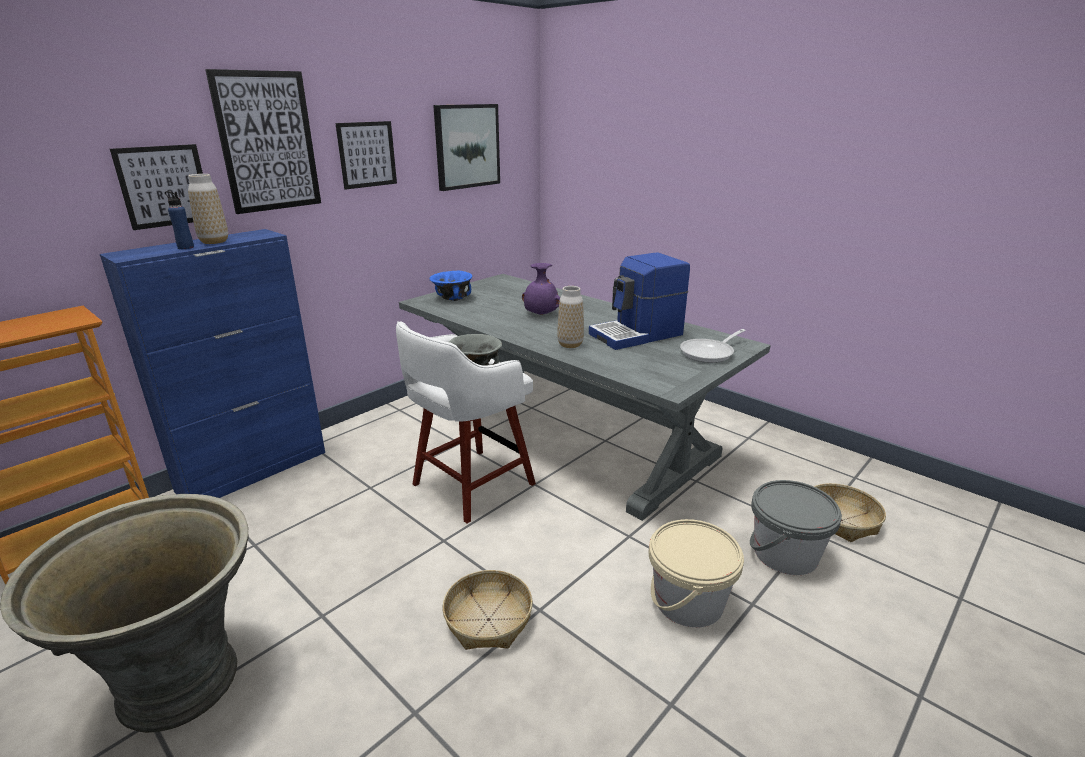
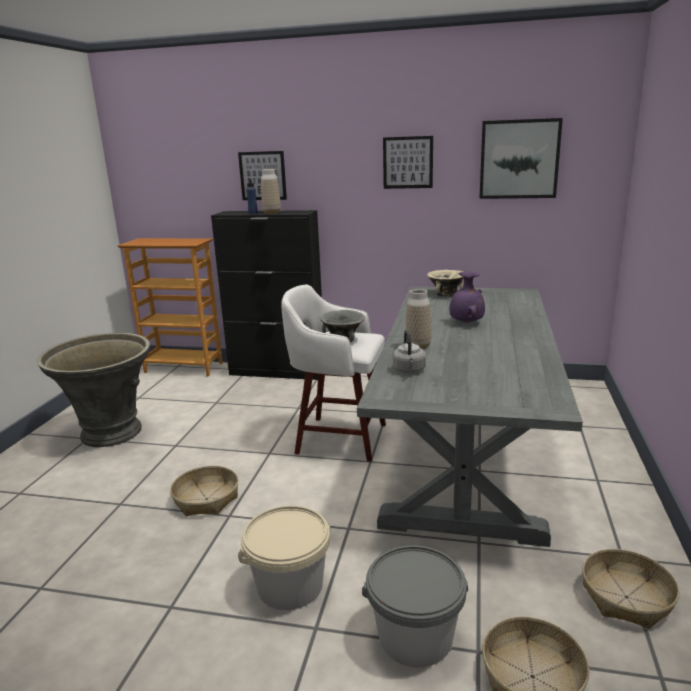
camera: 60 degrees right, 5 degrees down
(254, 471) = (278, 372): blue cabinet -> black cabinet
(267, 142) = (329, 150): picture -> none
(453, 298) = (446, 294): blue bowl -> beige bowl
(622, 363) = (409, 370): none -> grey kettle
(637, 335) = (487, 361): coffee machine -> none
(710, 353) = (497, 397): frying pan -> none
(785, 454) = (627, 597): none -> basket

